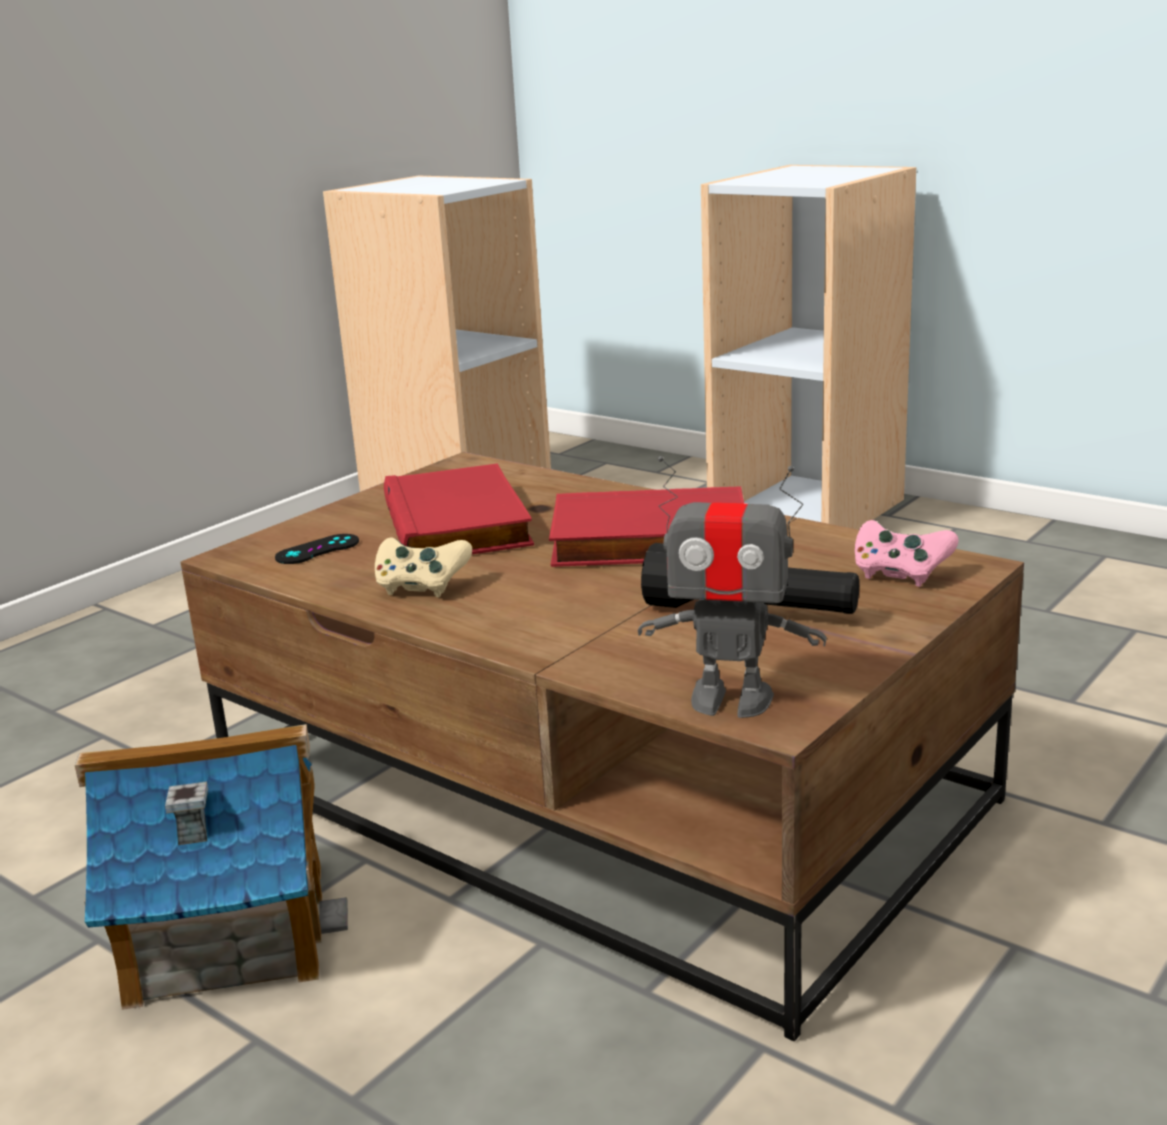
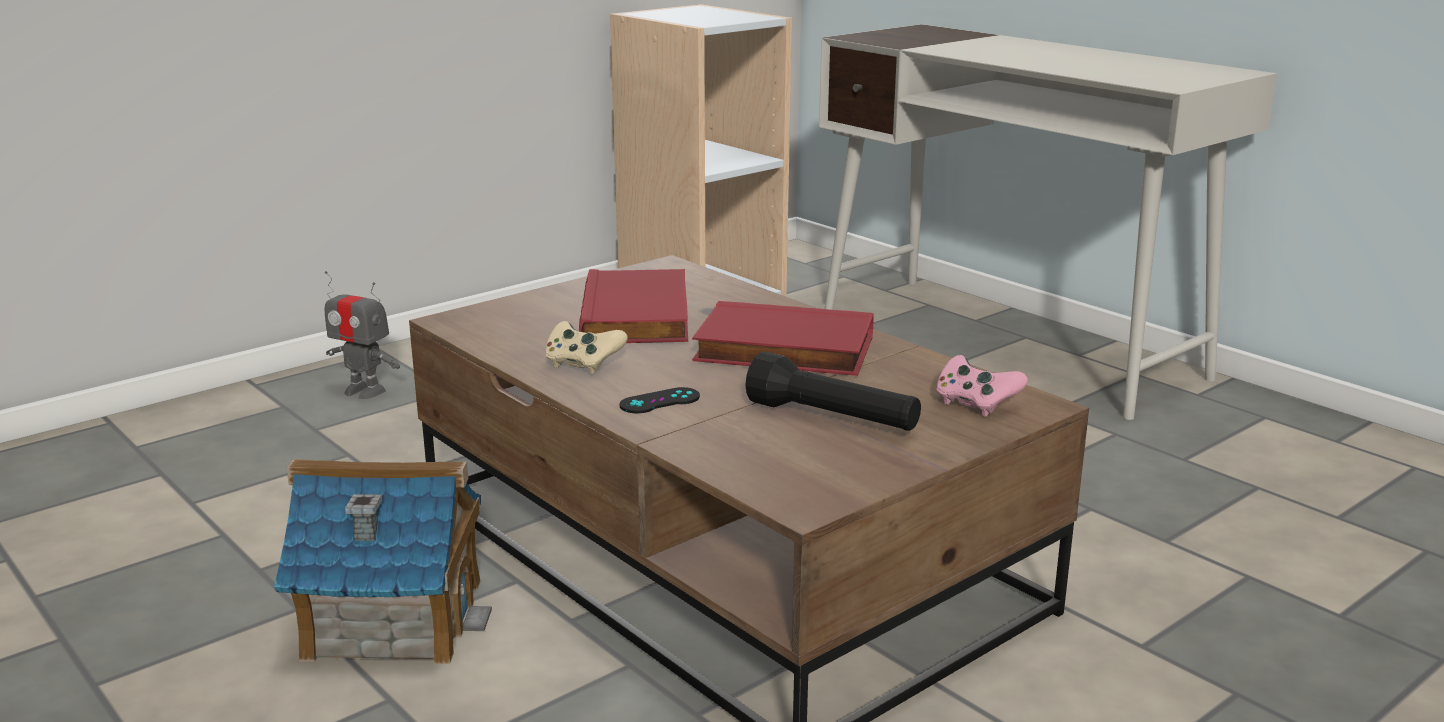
camera: 10 degrees right, 0 degrees up
(317, 550) = (517, 324): black game controller -> black game controller (660, 401)
(731, 700) = (777, 485): toy robot -> toy robot (364, 391)
(809, 511) = (1008, 342): bookcase -> white desk

